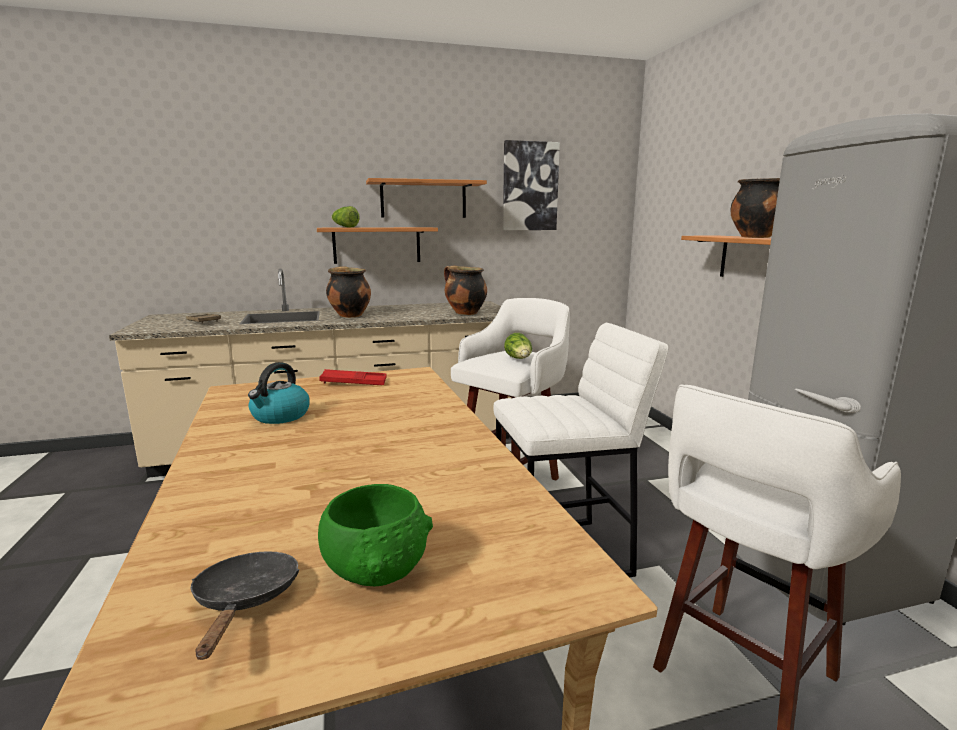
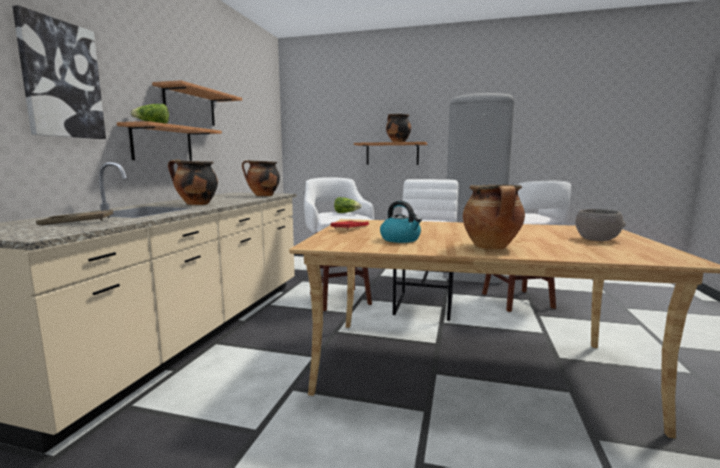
camera: 60 degrees left, 5 degrees down
(236, 472) = (492, 247): none -> cooking pot
(245, 601) = (622, 249): black frying pan -> none
(377, 568) = (596, 239): green bowl -> grey bowl
(530, 186) = (242, 107): picture -> picture (61, 80)

